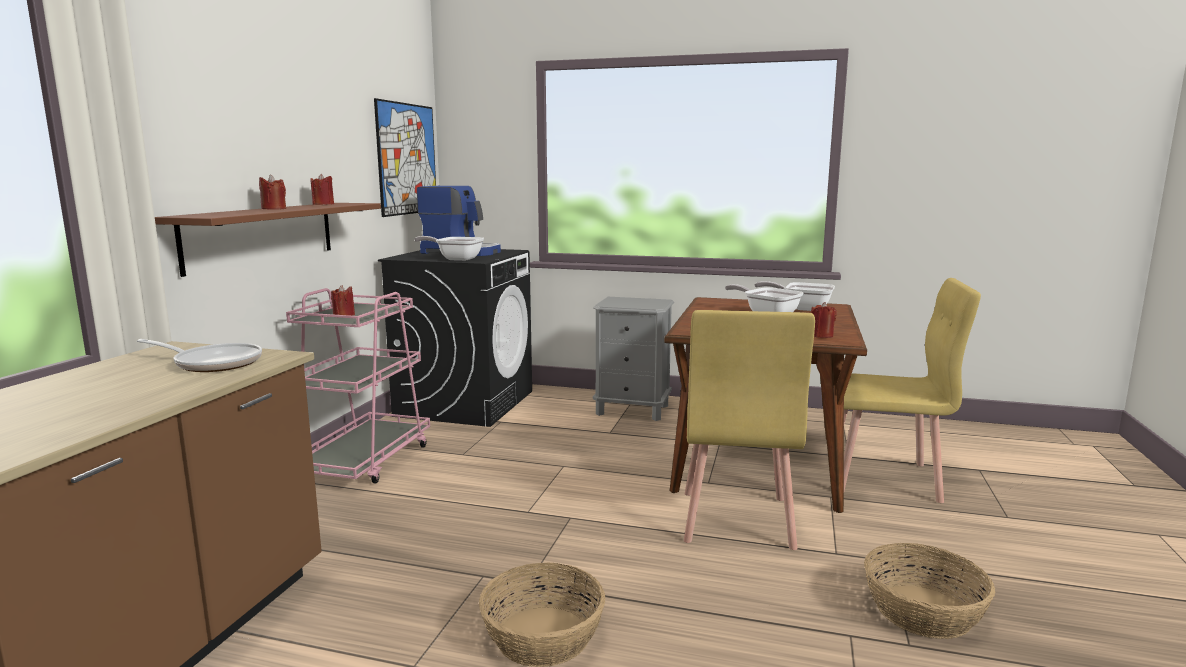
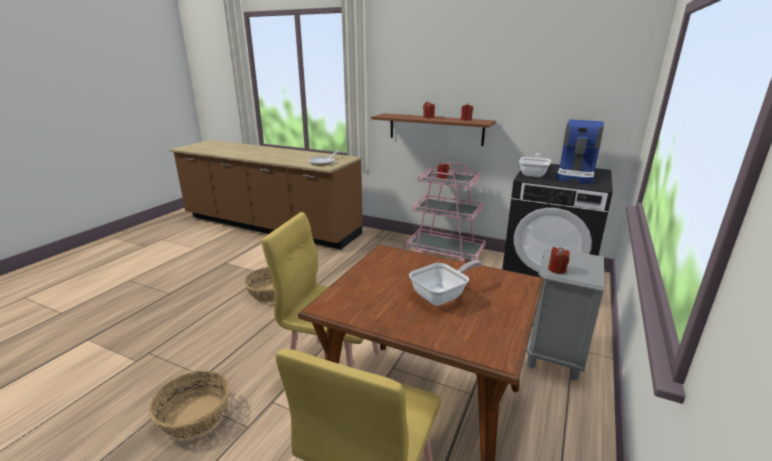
camera: 100 degrees right, 10 degrees up
(407, 159) = (592, 98): picture -> none
(802, 308) = (478, 326): frying pan -> none
(821, 335) = (347, 301): red candle -> red candle (557, 269)

